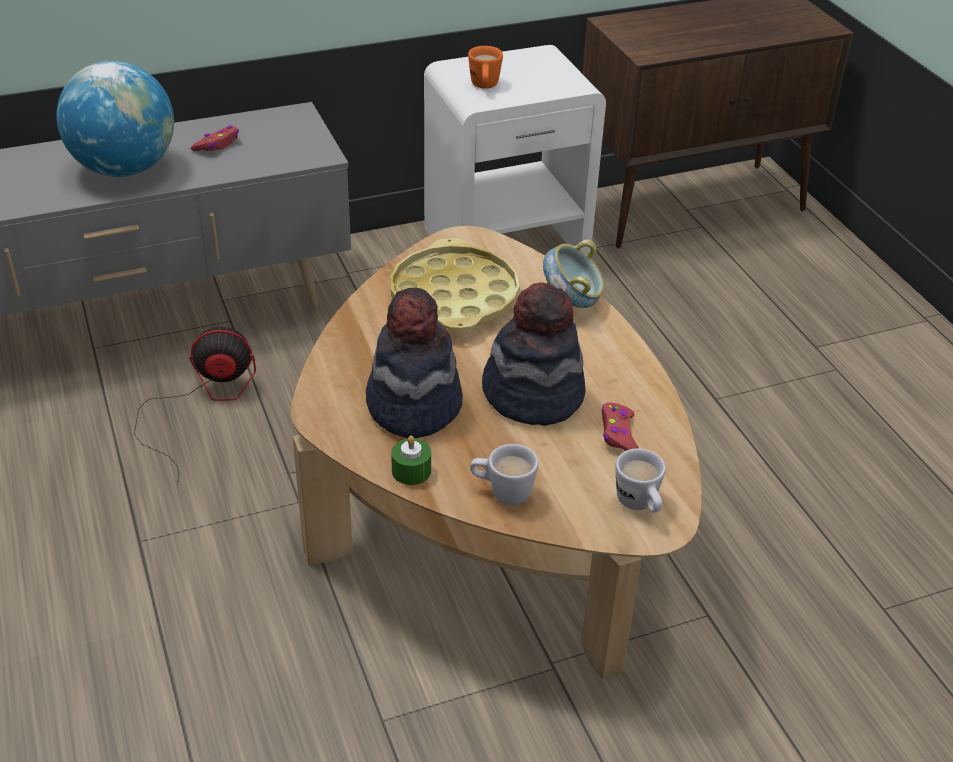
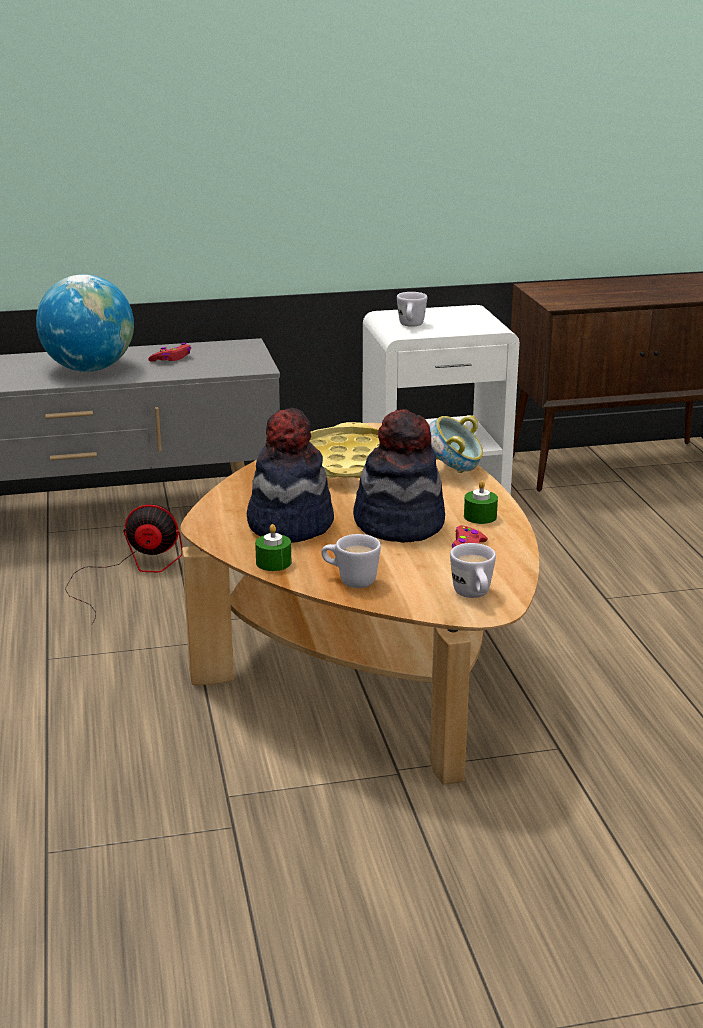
camera: 10 degrees right, 15 degrees down
(484, 87) = (410, 326): orange mug -> white mug
(616, 375) = (480, 516): none -> green candle

